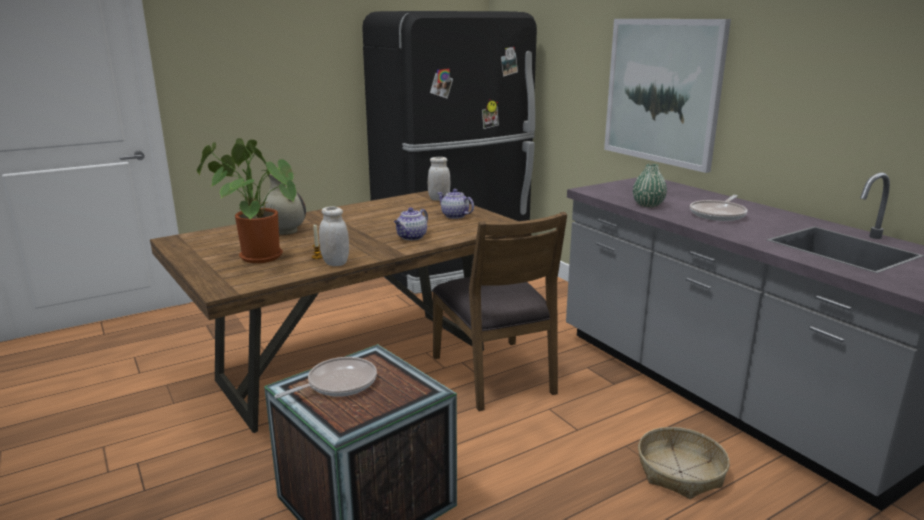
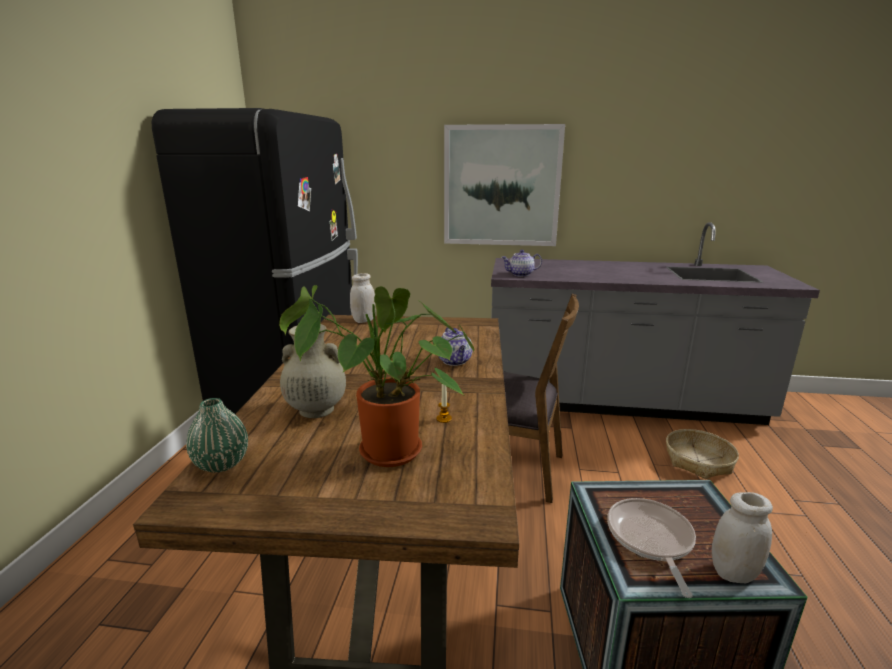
camera: 50 degrees left, 0 degrees up
(335, 263) = (479, 415): white jar -> white jar (733, 573)
(454, 216) = (424, 330): teapot -> teapot (520, 274)
(648, 205) = (570, 276): green vase -> green vase (221, 463)
(719, 214) = (615, 271): frying pan -> none

